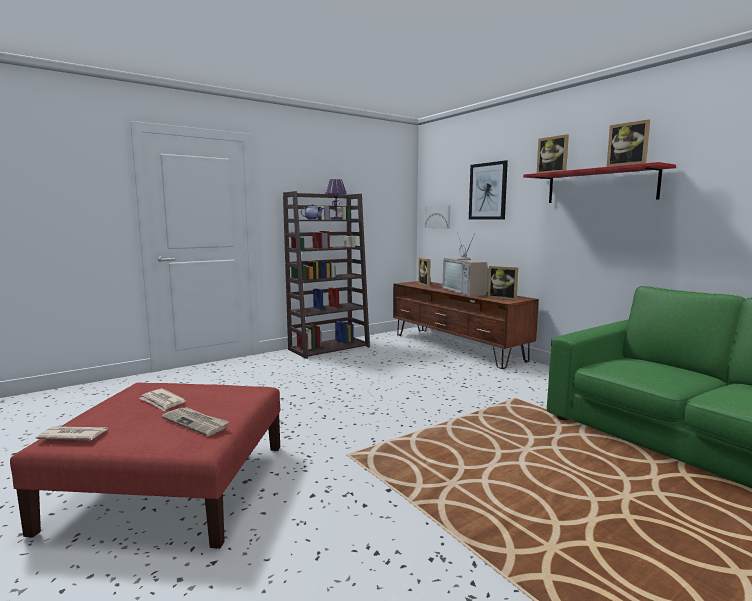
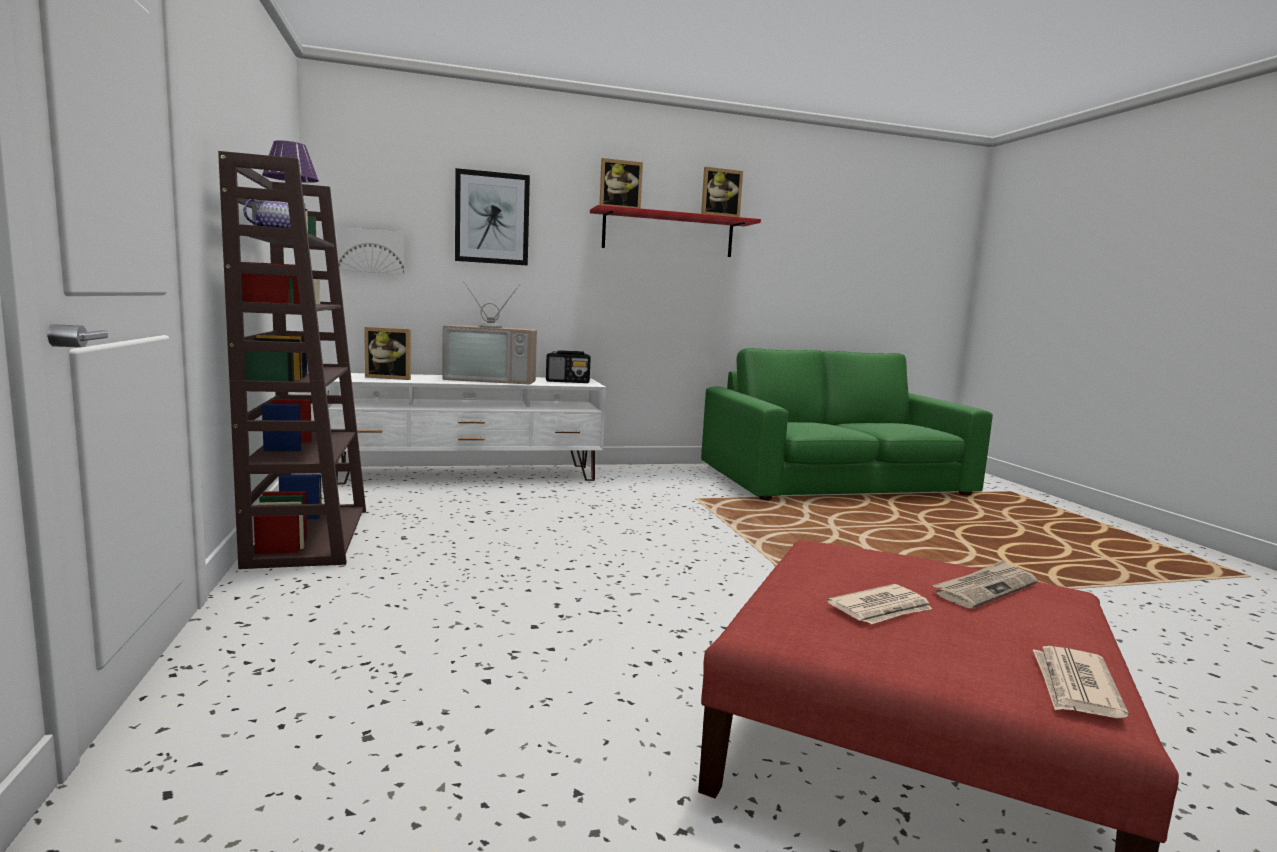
camera: 70 degrees left, 0 degrees up
(456, 347) = (470, 474): brown tv stand -> white tv stand
(503, 298) = (568, 382): picture frame -> radio

